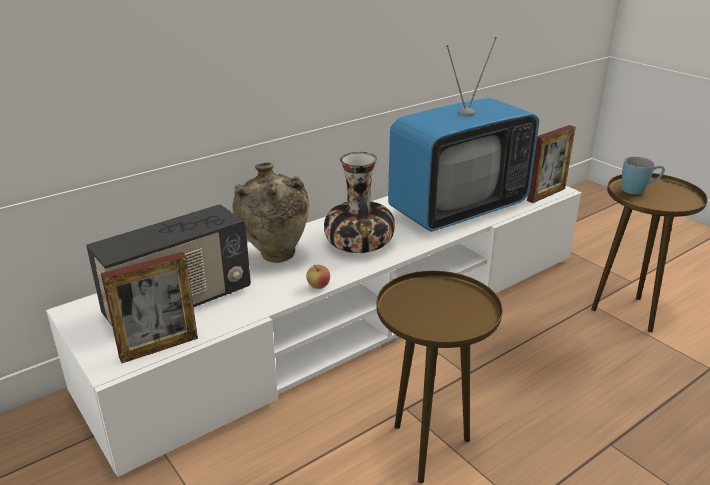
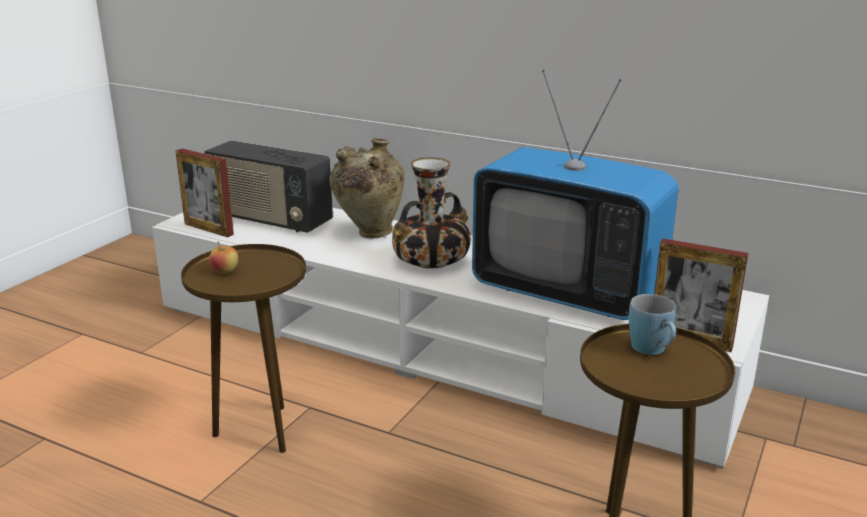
camera: 65 degrees right, 5 degrees down
(318, 286) = (334, 259): apple -> apple (225, 272)

